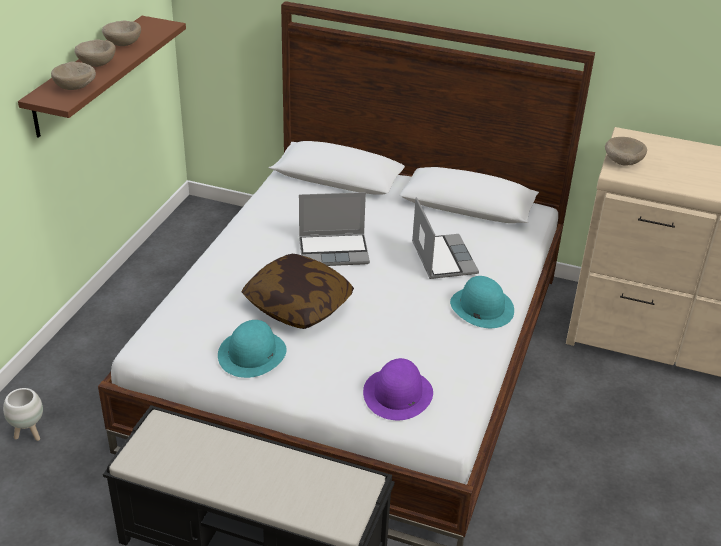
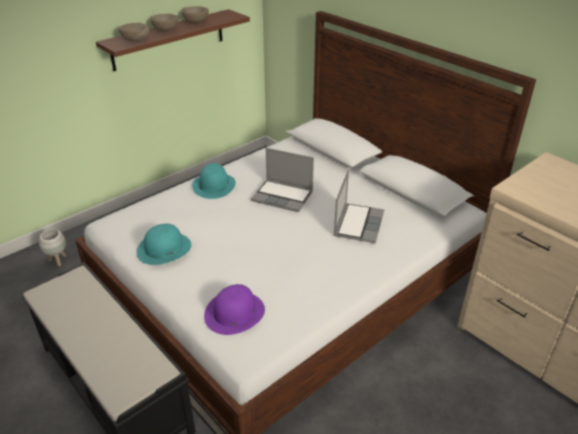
camera: 30 degrees right, 0 degrees up
(298, 305) = (224, 225): pillow -> none
(481, 307) = (356, 269): turquoise hat -> turquoise hat (214, 185)
(622, 162) = (526, 180): beige bowl -> none

